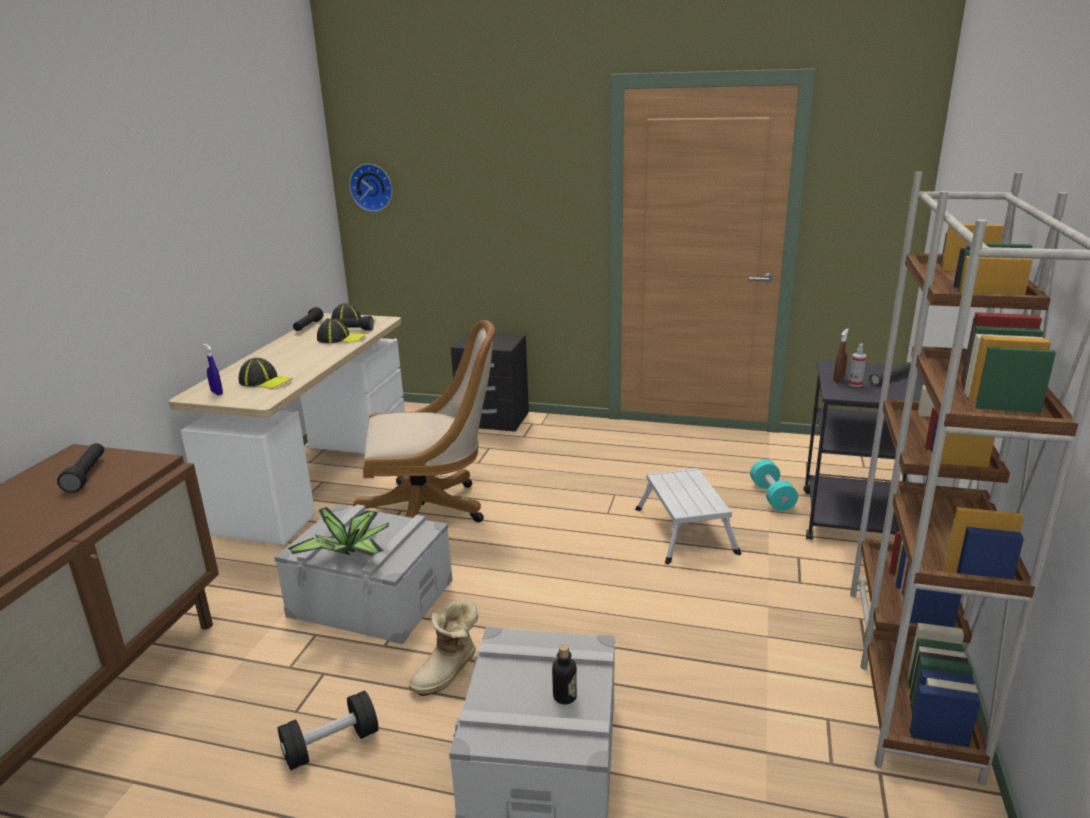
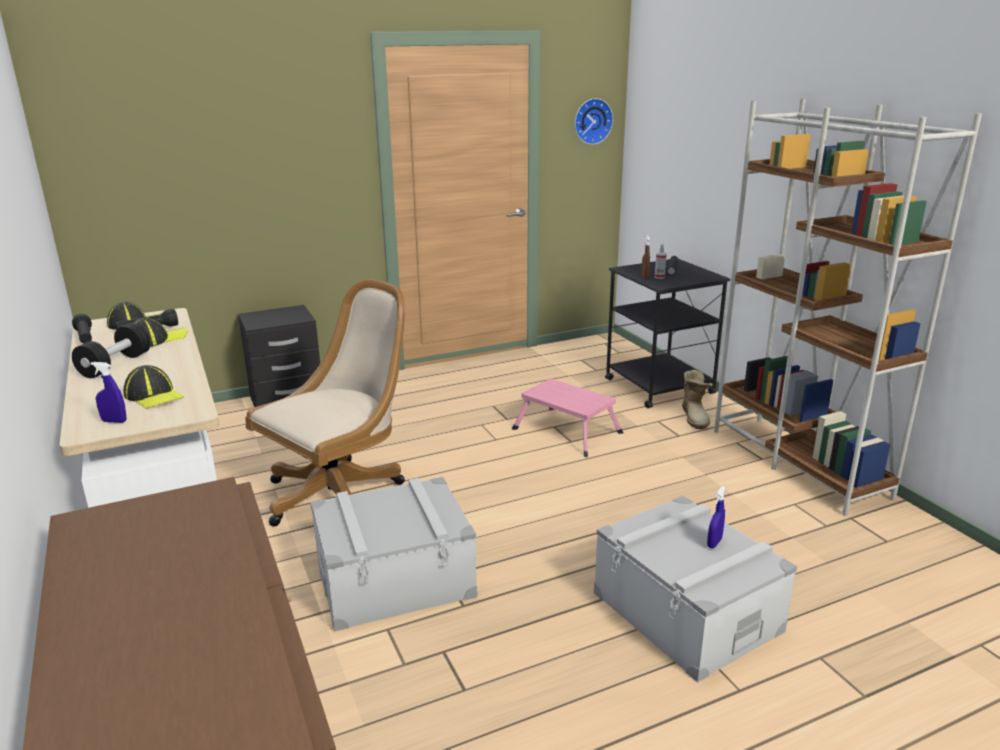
camera: 40 degrees left, 0 degrees up
(87, 475) = (154, 531): black flashlight -> none
(265, 381) = (154, 395): cap -> cap turned 60 degrees clockwise
(331, 745) = (532, 692): black dumbbell -> black dumbbell (115, 365)
(349, 552) = (395, 530): potted plant -> none
(372, 187) = (97, 163): wall clock -> wall clock (592, 121)
(448, 672) = (543, 596): boot -> boot (695, 417)
(565, 696) = (714, 543): bottle -> blue spray bottle
(685, 530) = (566, 430): white step ladder -> pink step ladder
(772, 496) = (591, 389): turquoise dumbbell -> none

